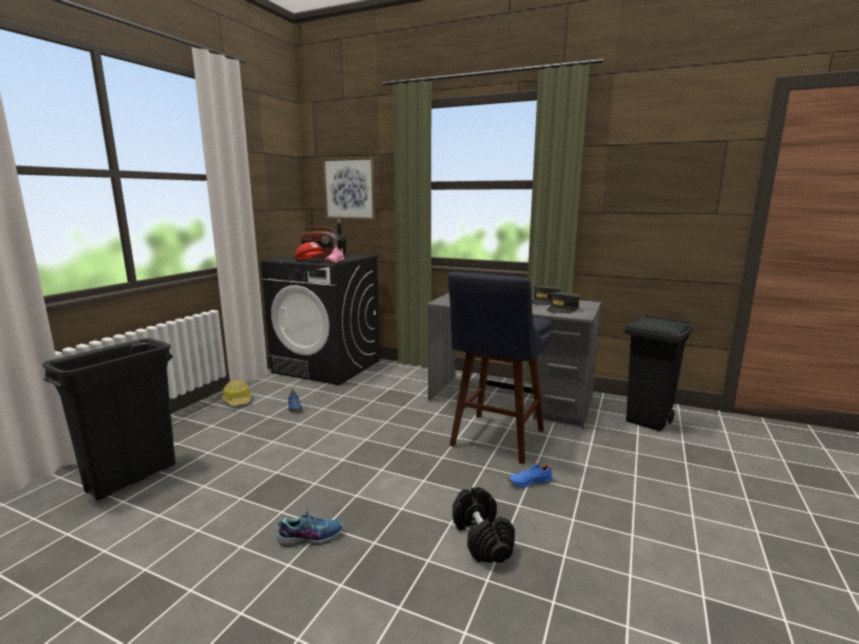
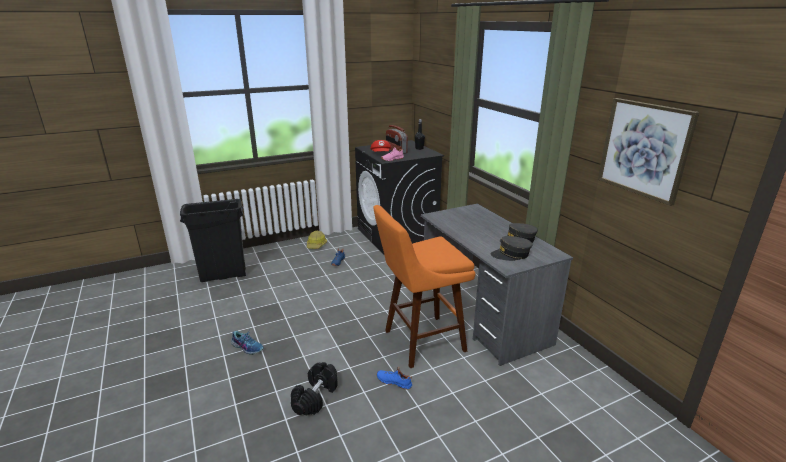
camera: 40 degrees right, 10 degrees up
(349, 189) = (434, 93): picture -> picture (644, 149)
(495, 440) = (419, 342): blue stool -> orange stool
(648, 421) = (572, 389): black trash can -> none

